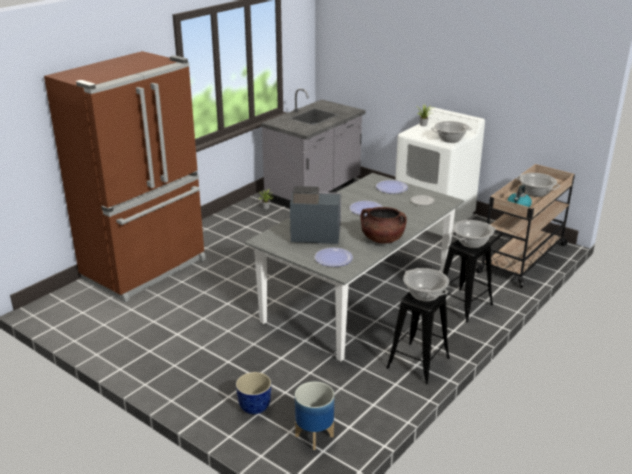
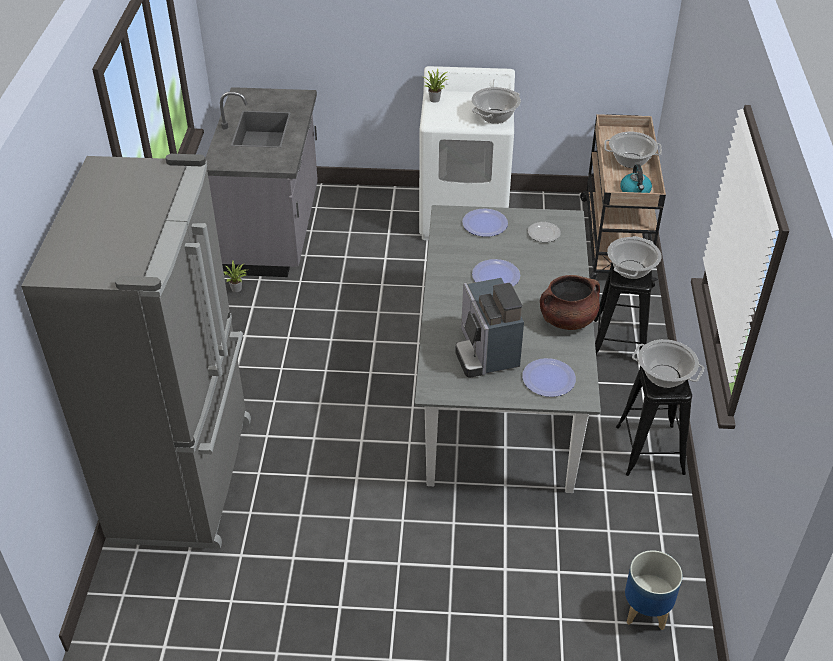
camera: 35 degrees left, 15 degrees up
(146, 269) = (186, 477): brown fridge -> grey fridge
(254, 407) = (548, 613): planter -> none
(313, 236) = (486, 352): coffee machine -> coffee machine turned 75 degrees counterclockwise

